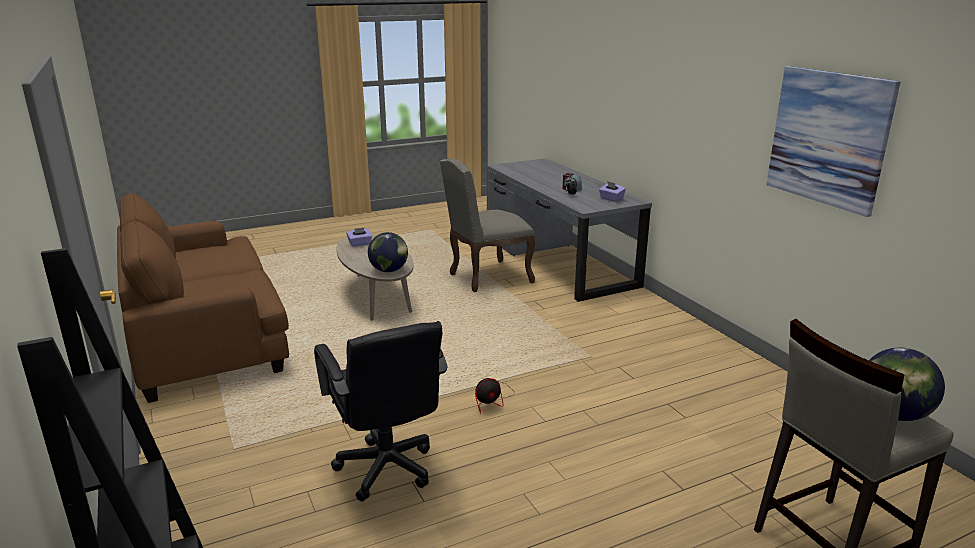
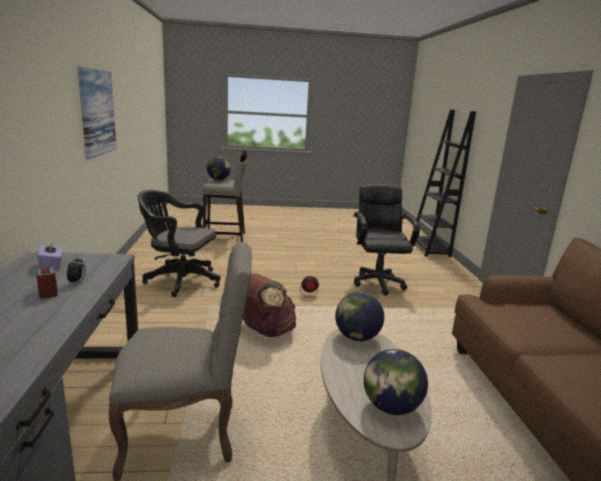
camera: 160 degrees left, 5 degrees down
(360, 244) = (391, 407): purple tissue box -> globe
(498, 343) = (265, 331): none -> brown backpack
(683, 382) = (179, 280): none -> black office chair

